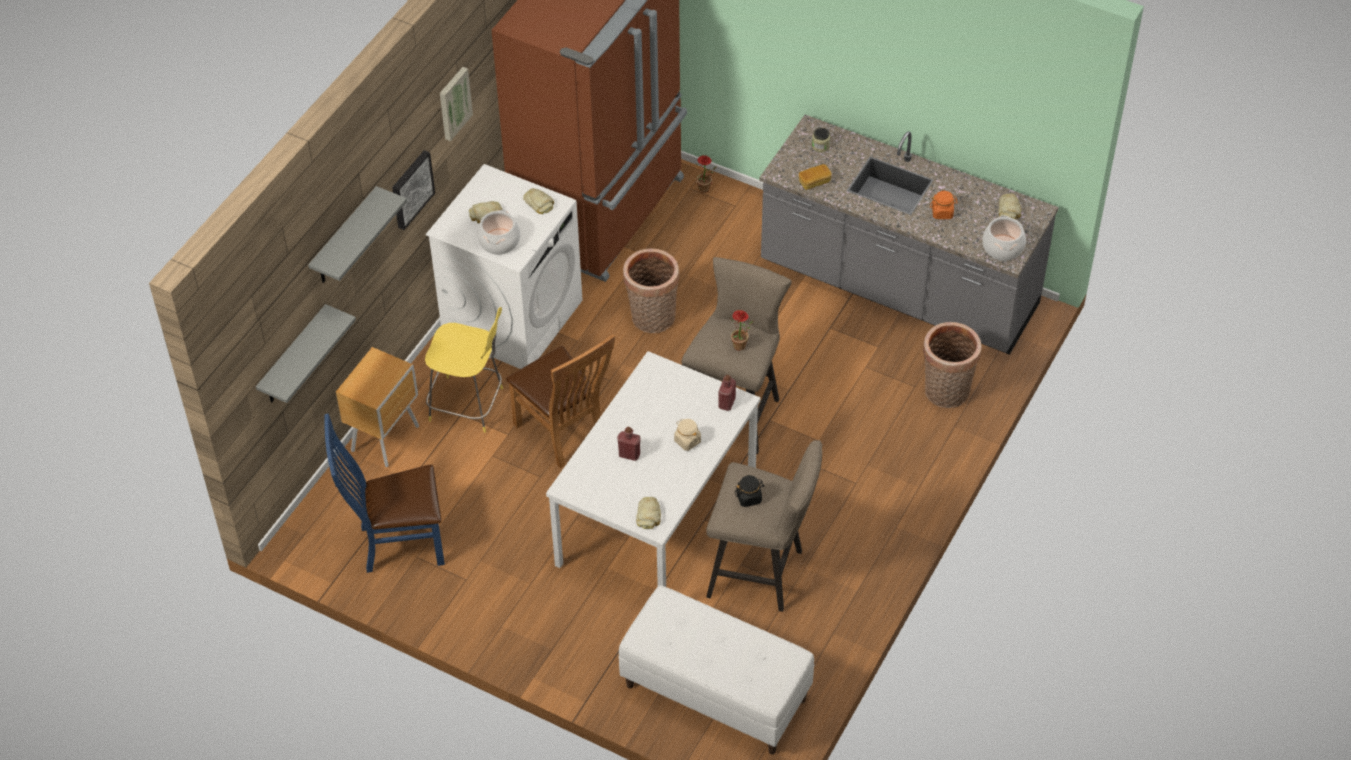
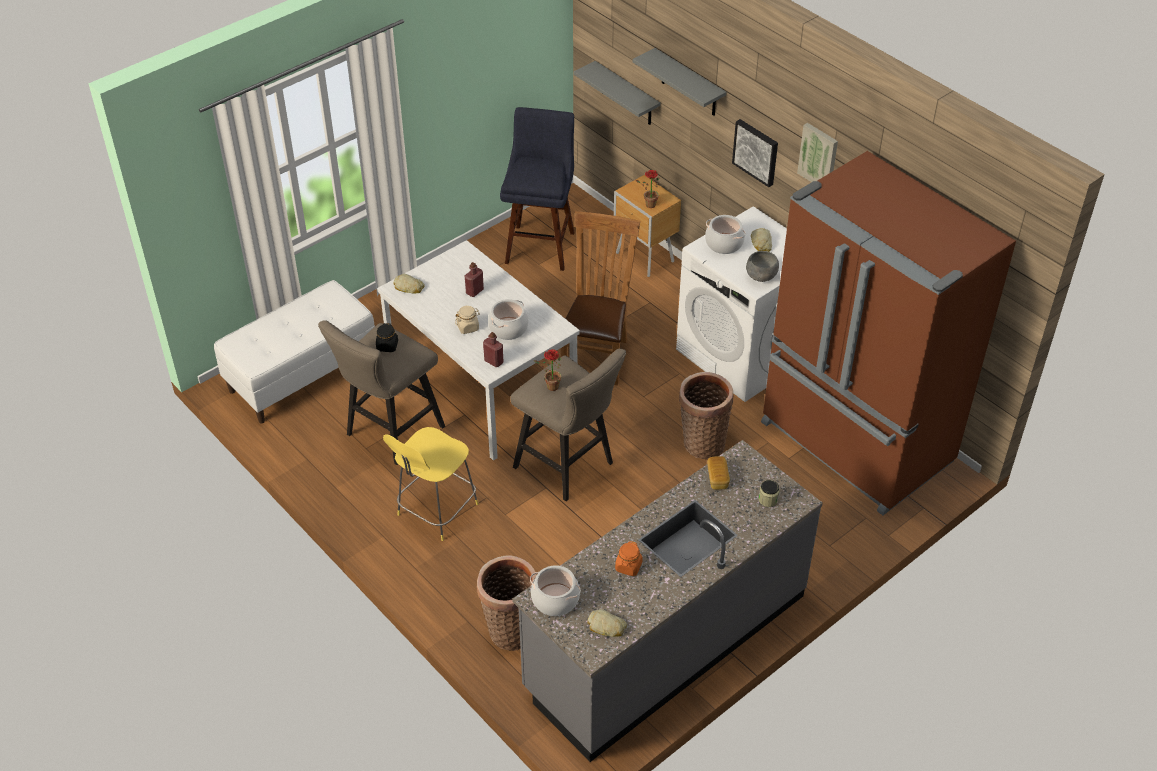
camera: 110 degrees right, 5 degrees down
(396, 543) = (541, 244): blue chair -> blue stool
(469, 405) = (657, 308): yellow stool -> yellow stool (436, 511)
(539, 203) = (761, 276): bread -> grey bowl
(564, 435) = (597, 354): brown chair -> brown chair turned 120 degrees clockwise
(673, 407) = (508, 328): none -> cooking pot
(705, 190) = (859, 528): potted plant -> potted plant (648, 205)

